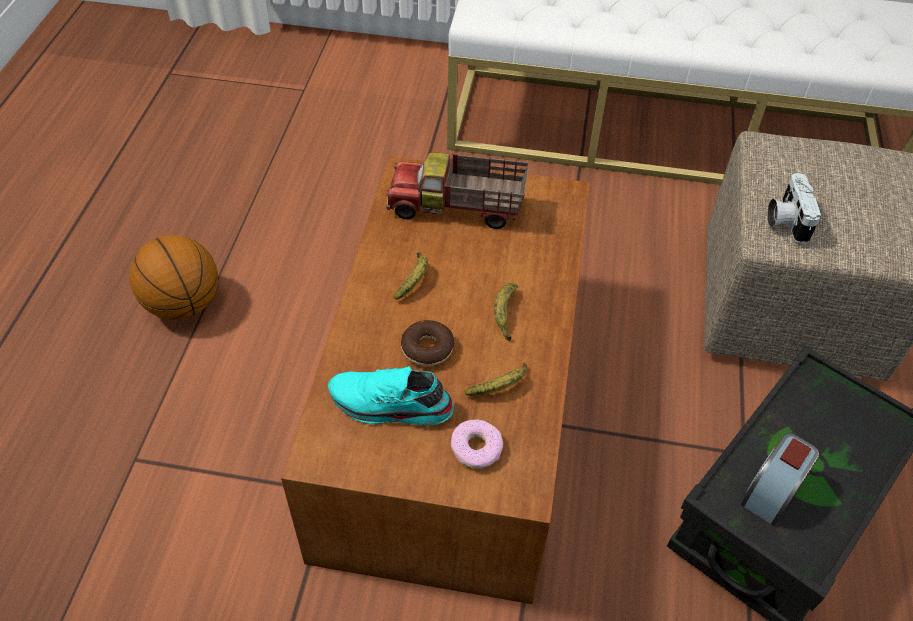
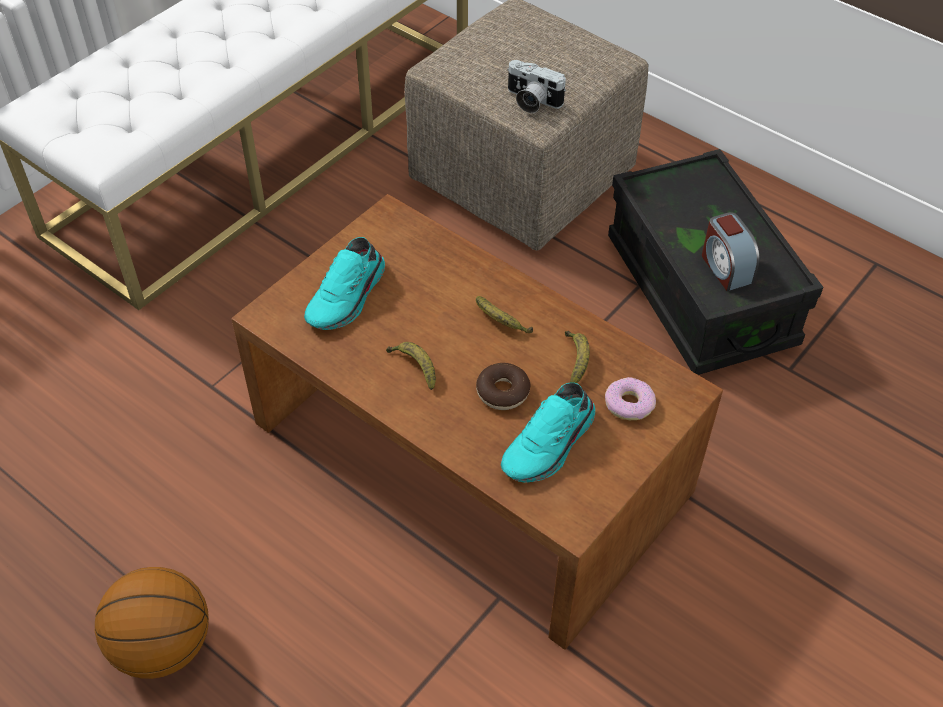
camera: 60 degrees left, 0 degrees up
(457, 209) = (348, 298): toy truck -> turquoise shoe

